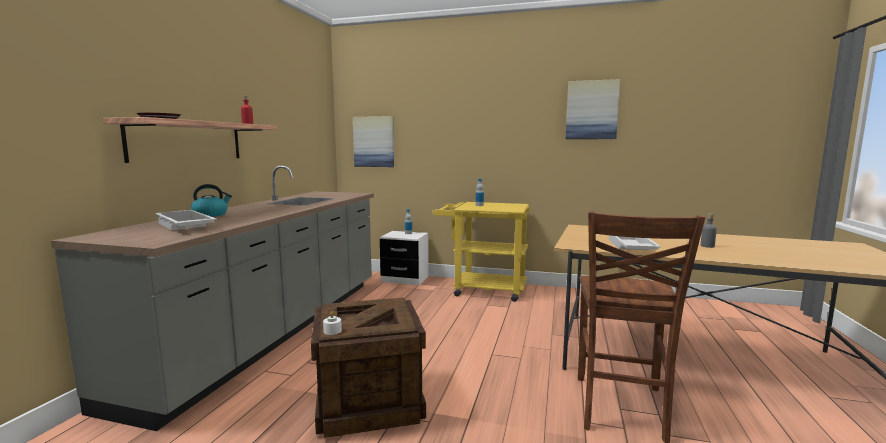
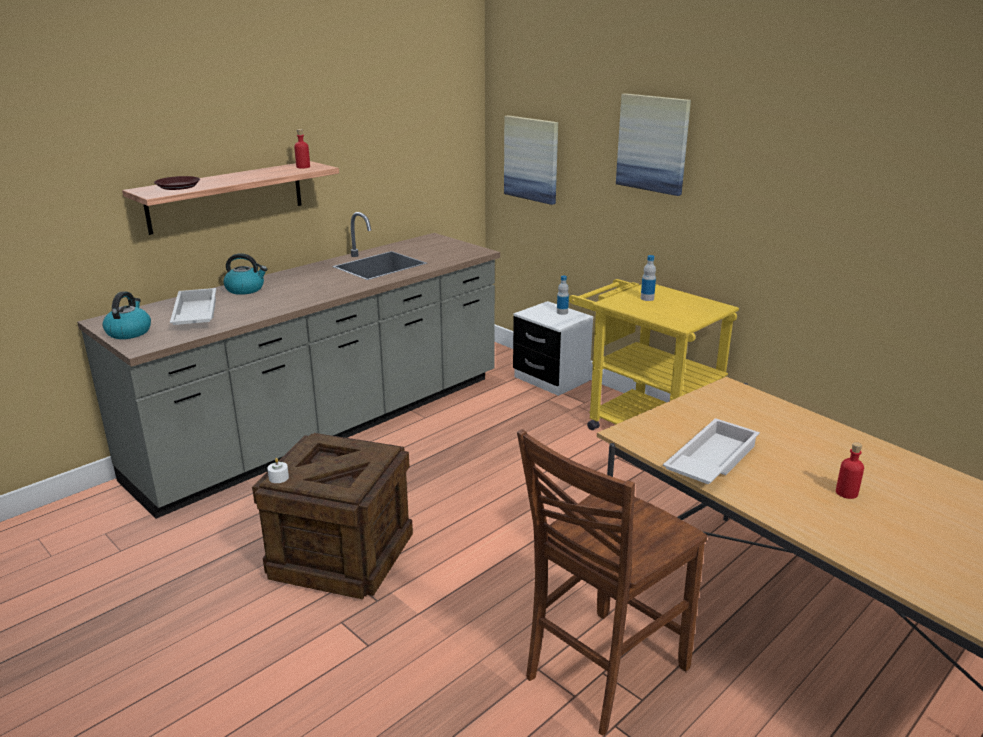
camera: 30 degrees right, 15 degrees up
(127, 238) = (129, 332): none -> kettle
(591, 110) = (868, 159): picture -> picture (653, 143)
(707, 246) = (846, 493): grey bottle -> red bottle

